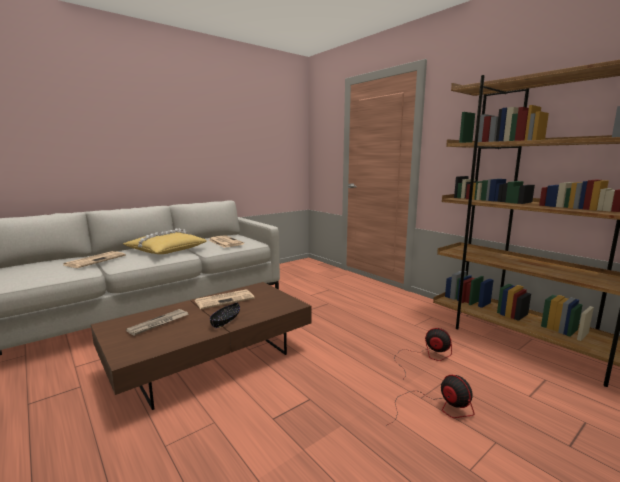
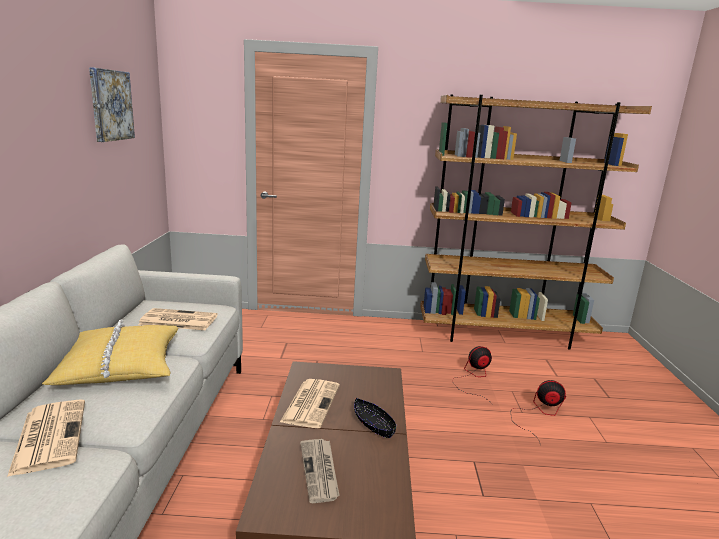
camera: 50 degrees left, 5 degrees up
(253, 126) = (110, 105): none -> picture

